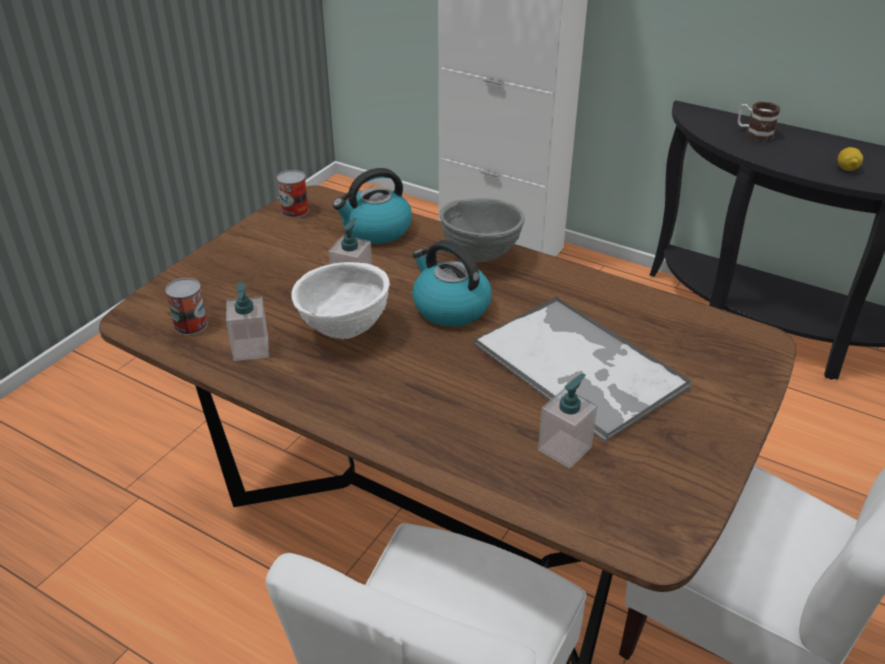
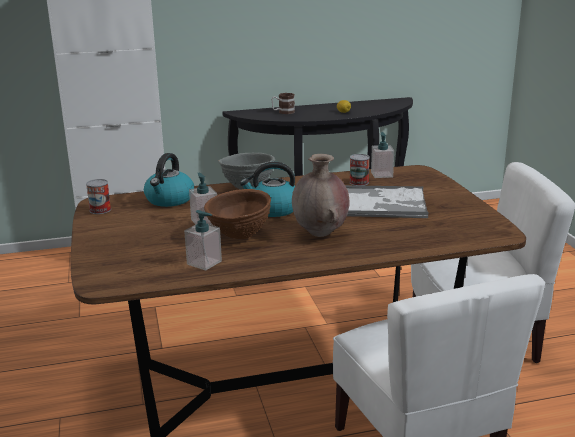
camera: 45 degrees left, 15 degrees down
(191, 325) = (145, 270): can -> can (359, 182)
(344, 331) = (239, 237): white bowl -> brown bowl
(431, 382) = (320, 233): none -> brown vase
(565, 448) = (417, 226): soap dispenser -> soap dispenser (381, 174)

